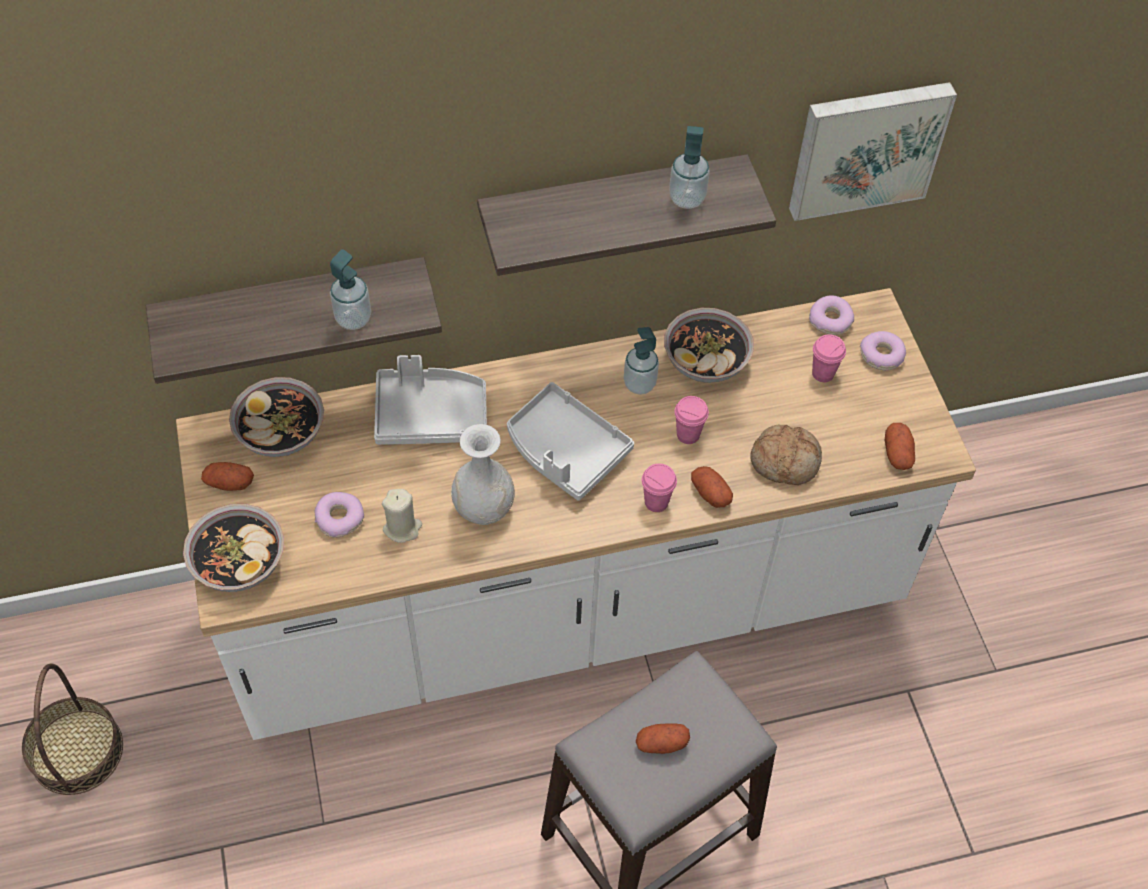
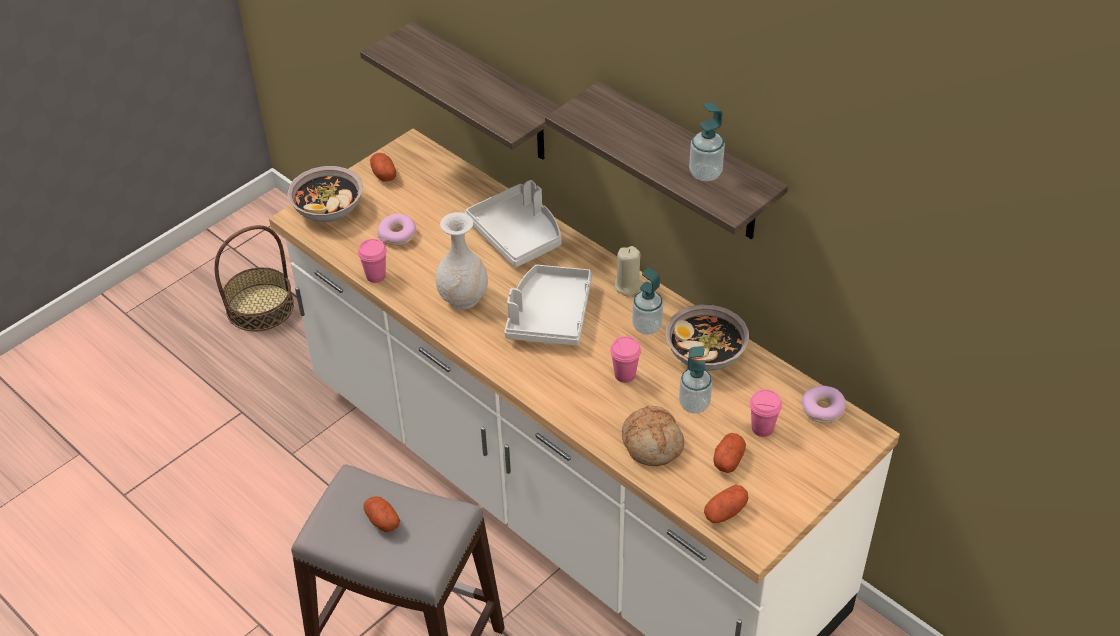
camera: 60 degrees right, 10 degrees down
(281, 432) = (442, 176): bowl -> none
(353, 318) = (480, 104): soap dispenser -> soap dispenser (694, 404)
(402, 528) = (414, 267): beige candle -> beige candle (628, 286)
(656, 502) = (546, 385): pink cup -> pink cup (376, 276)
(710, 493) = (581, 412): potato -> potato (728, 459)
(866, 147) = (886, 255): picture -> none
(881, 356) = (818, 458): donut -> none

